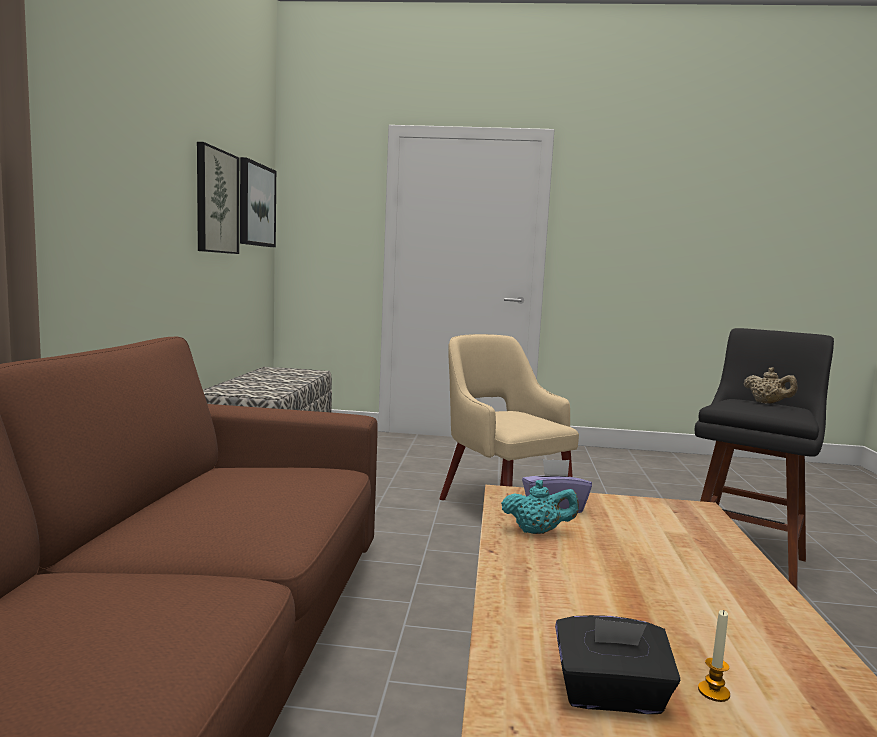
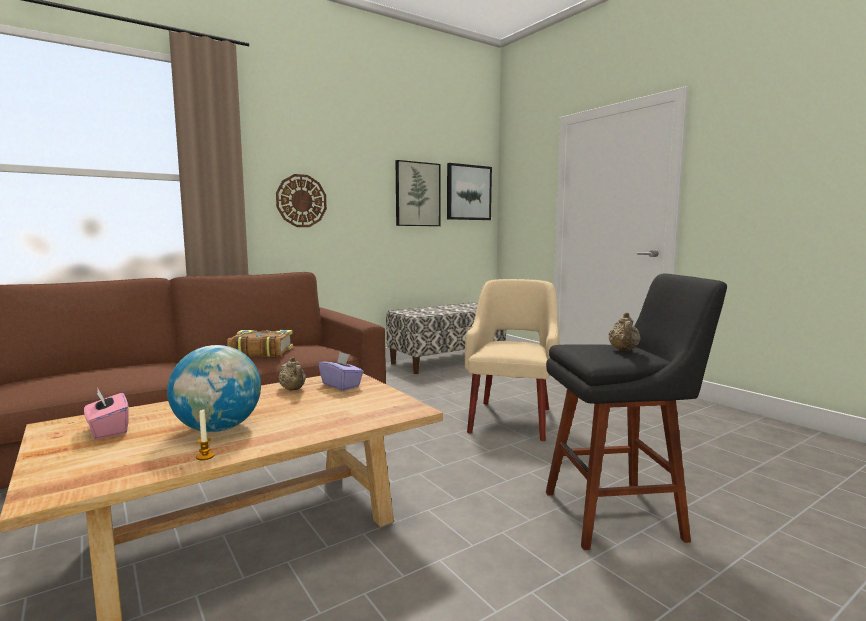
camera: 50 degrees right, 0 degrees up
(95, 196) = (301, 201): none -> wall clock
(254, 498) = (261, 352): none -> book
(537, 532) = (293, 390): turquoise teapot -> beige teapot
(611, 696) = (108, 430): black tissue box -> pink tissue box
(682, 611) = (218, 429): none -> globe
(713, 692) = (125, 445): candle -> candle (205, 456)

